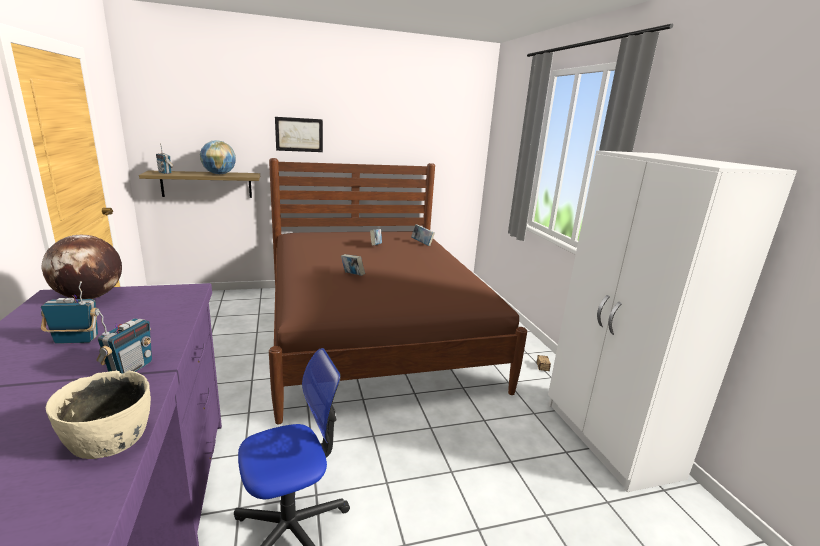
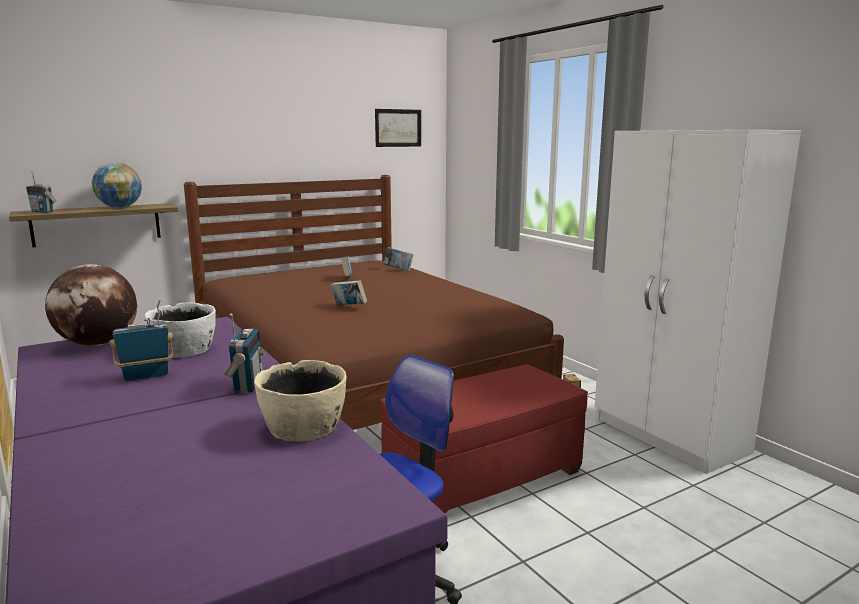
camera: 15 degrees left, 5 degrees down
(137, 315) = (185, 350): none -> white bowl
(299, 134) = (219, 149): picture -> picture (398, 128)
(419, 444) = (483, 477): none -> red ottoman

